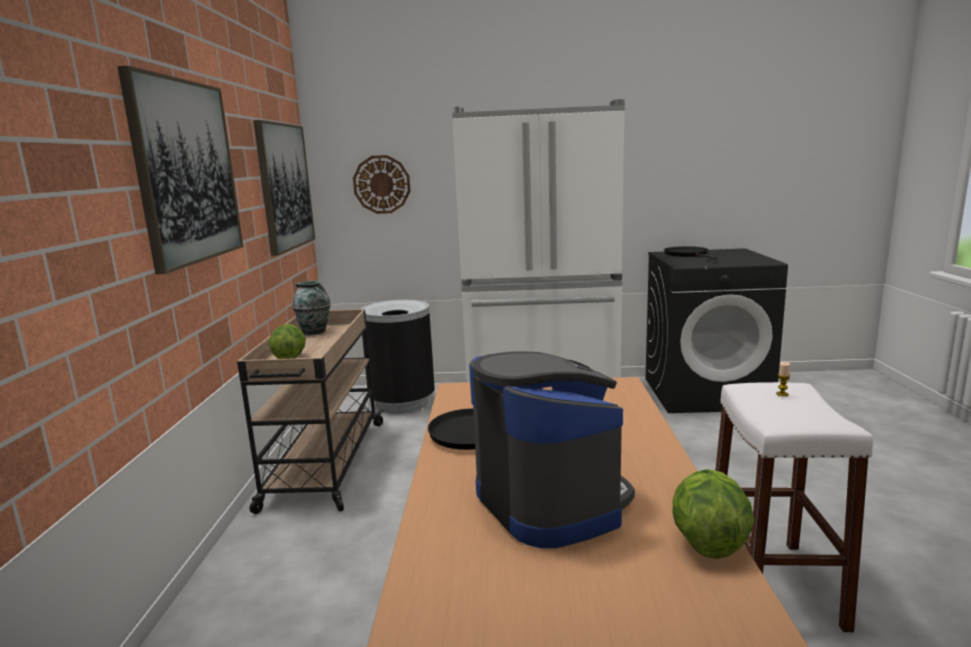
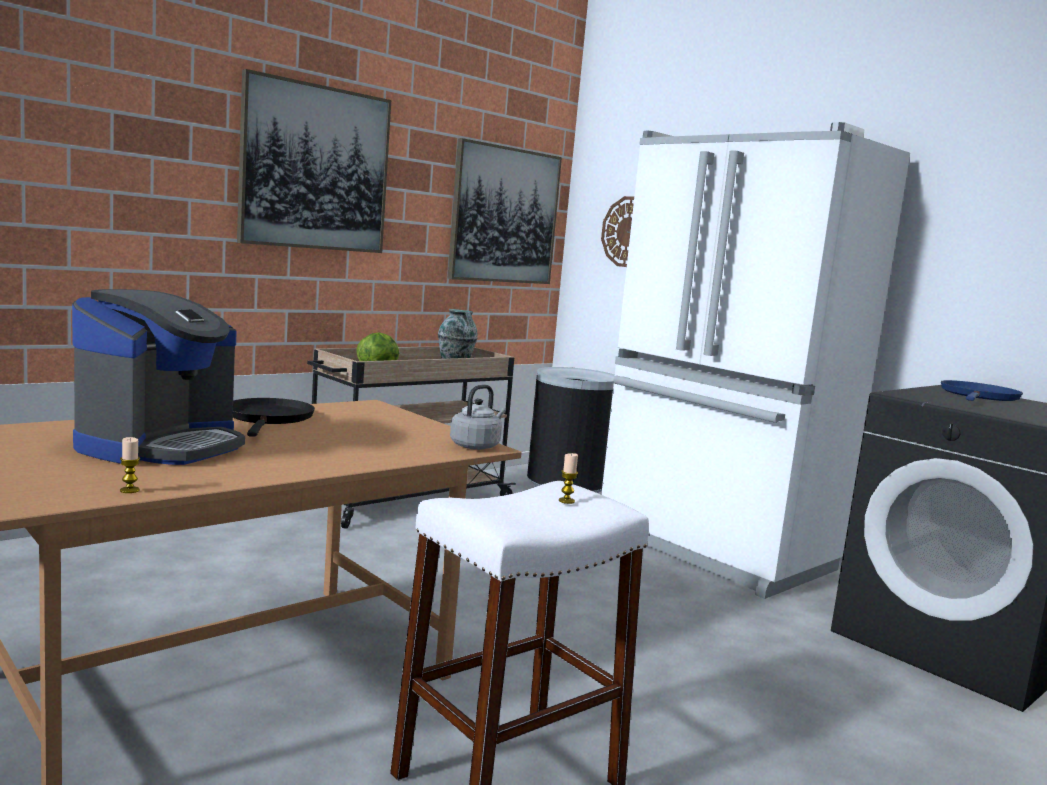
camera: 45 degrees right, 5 degrees down
(618, 385) = (476, 446): none -> grey kettle
(687, 255) = (979, 396): black frying pan -> blue frying pan
(707, 541) = (129, 490): lettuce -> candle

